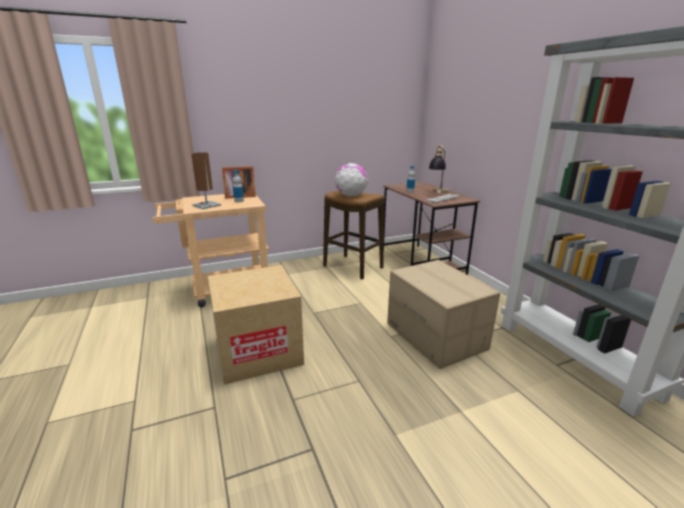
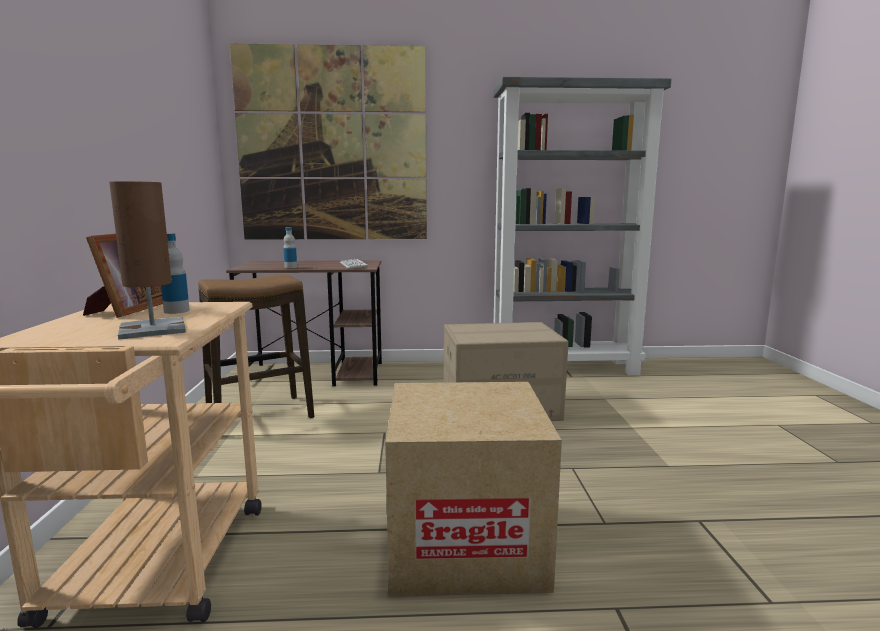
camera: 70 degrees left, 10 degrees down
(351, 196) = (253, 282): globe -> none
(437, 192) = (319, 263): table lamp -> none
(470, 107) = (332, 145): none -> picture

